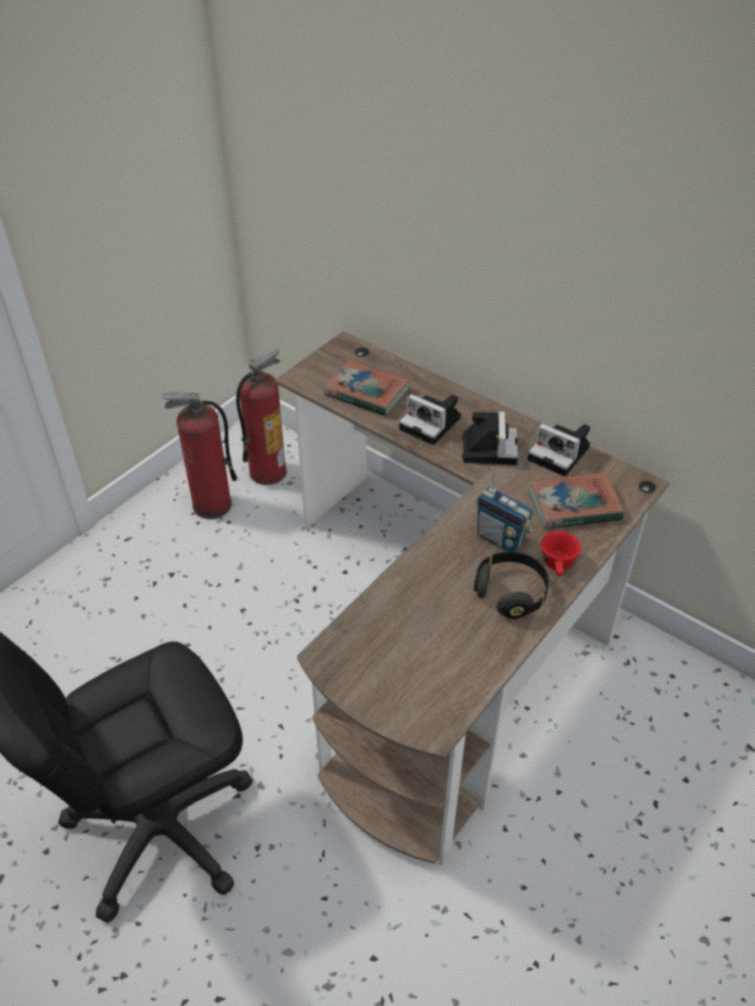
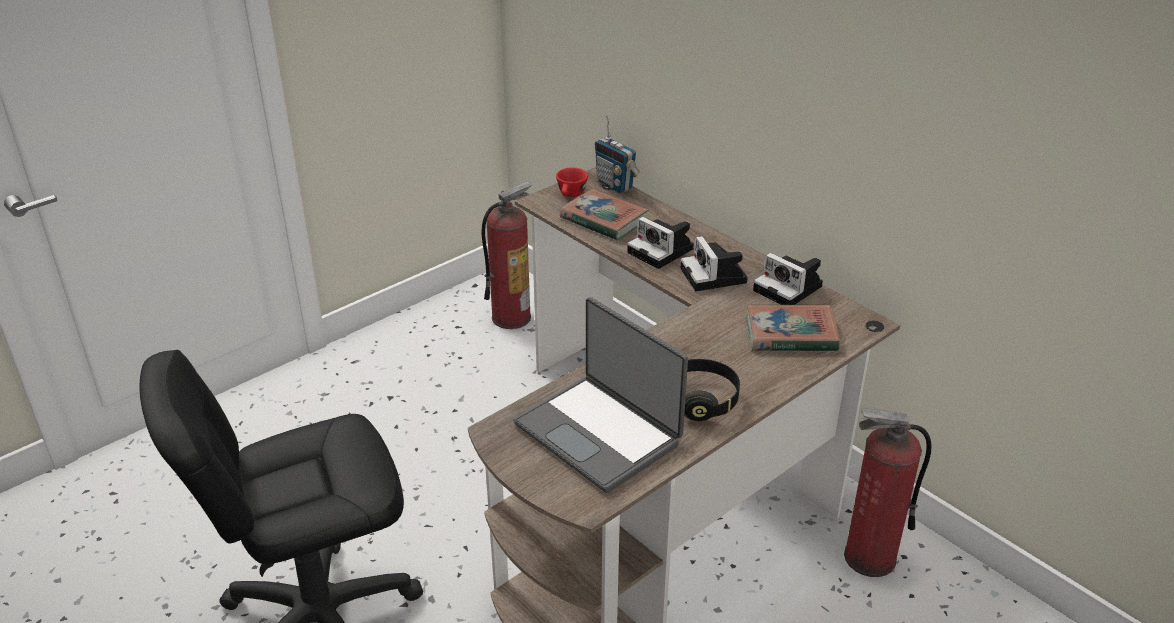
camera: 10 degrees right, 10 degrees down
(212, 505) = (446, 341): fire extinguisher -> fire extinguisher (869, 558)
(425, 644) = (599, 433): none -> laptop
(488, 448) = (715, 277): camera -> camera turned 150 degrees clockwise
(500, 539) = (704, 354): radio -> radio (615, 185)
(558, 565) = (758, 383): red cup -> red cup (571, 195)

